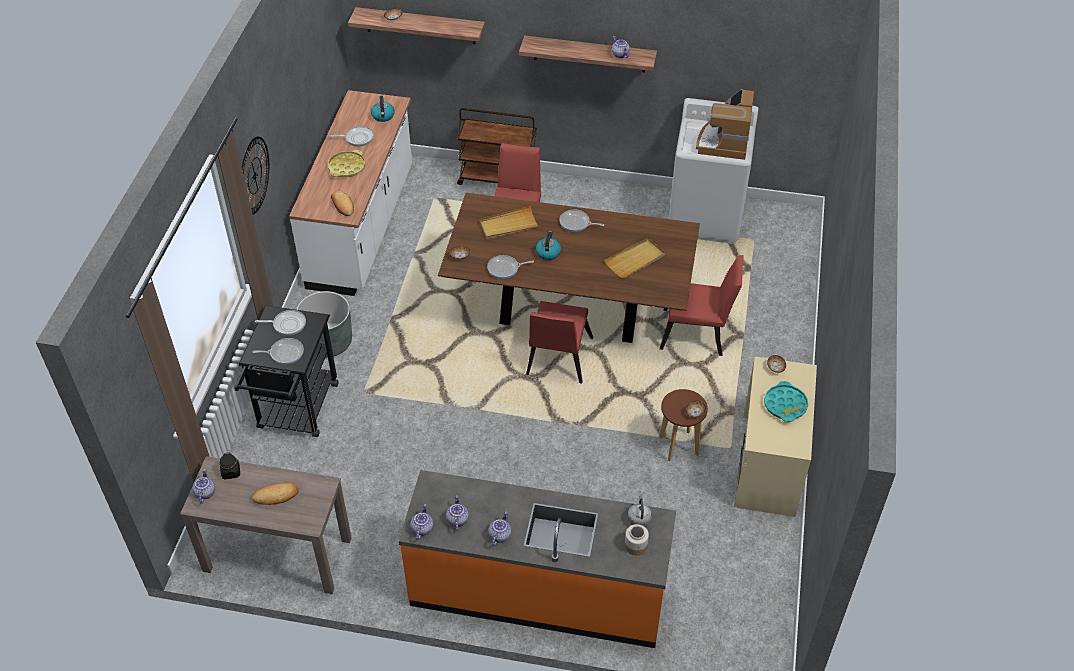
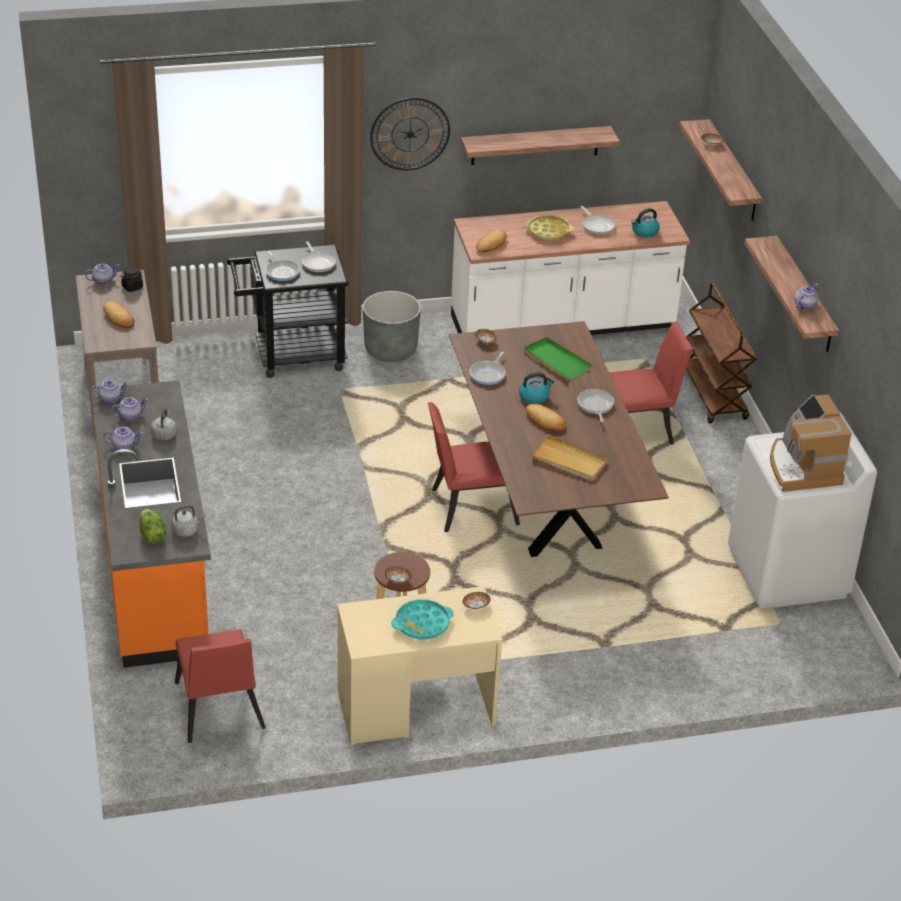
camera: 65 degrees right, 10 degrees down
(296, 115) = (535, 145): none -> shelf
(496, 501) = (164, 434): none -> grey kettle
(505, 269) = (488, 374): frying pan -> frying pan turned 120 degrees counterclockwise
(508, 225) = (556, 361): beige tray -> green tray
(581, 256) = (545, 420): none -> bread
(636, 546) = (152, 535): jar -> lettuce
(698, 334) = (582, 607): red chair -> red chair (219, 711)
(724, 141) = (802, 467): coffee machine -> coffee machine turned 90 degrees counterclockwise

